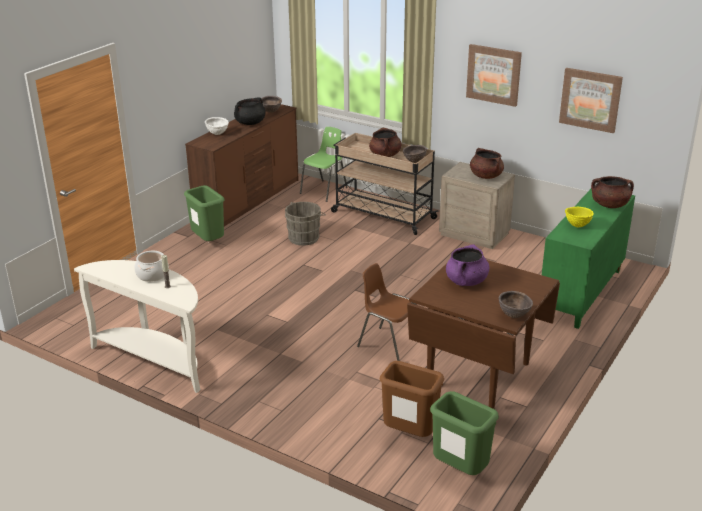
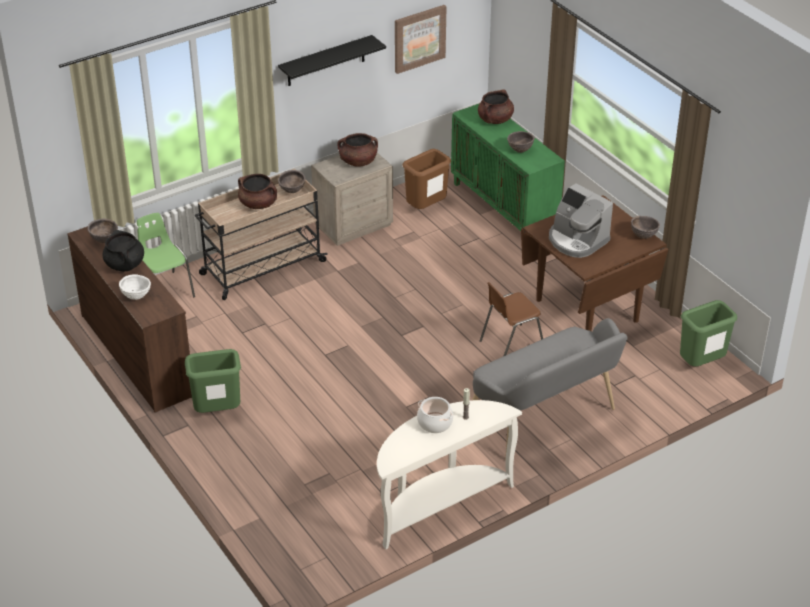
camera: 65 degrees left, 10 degrees up
(298, 389) = (545, 420): none -> grey bench
(305, 237) = (267, 337): grey bucket -> none
(409, 435) = (645, 376): brown trash can -> brown trash can (426, 209)
(466, 281) = (577, 240): purple cooking pot -> coffee machine
(494, 74) = (326, 61): picture -> black shelf
(577, 226) = (520, 150): yellow bowl -> brown bowl

